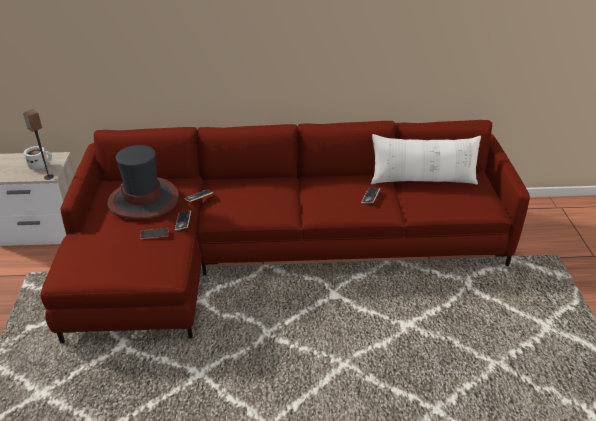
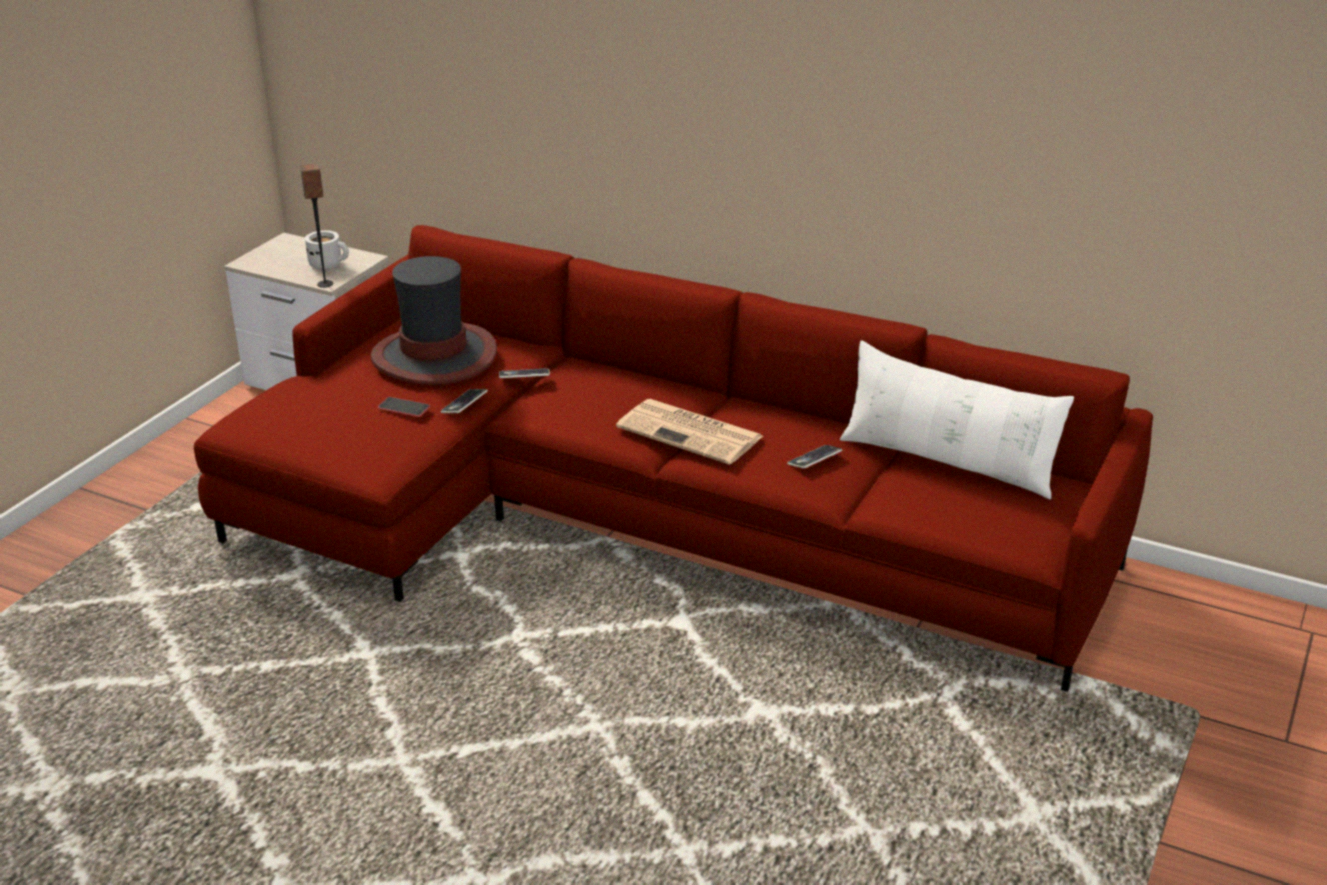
camera: 30 degrees right, 5 degrees down
(305, 201) = (692, 433): none -> newspaper

